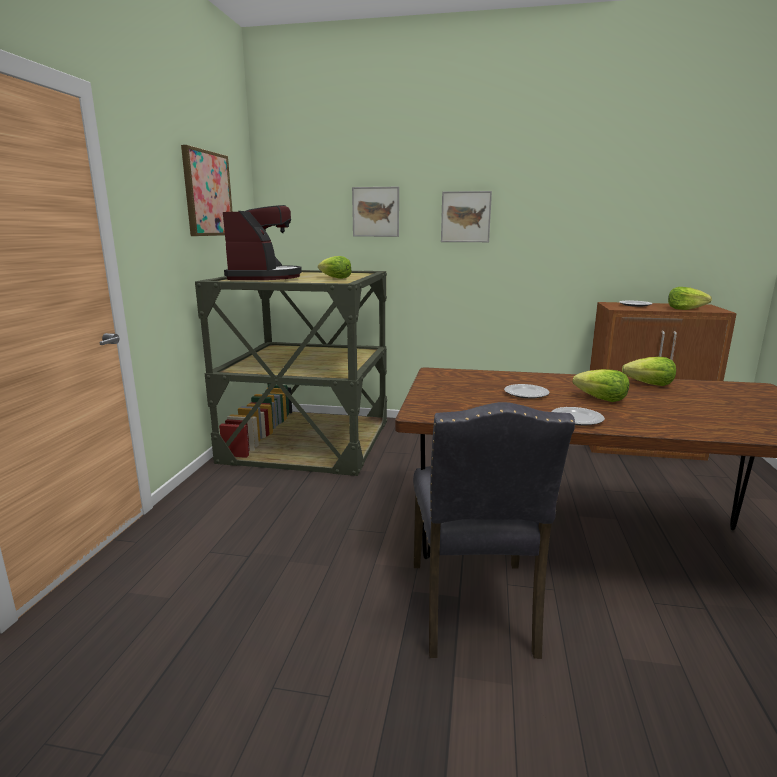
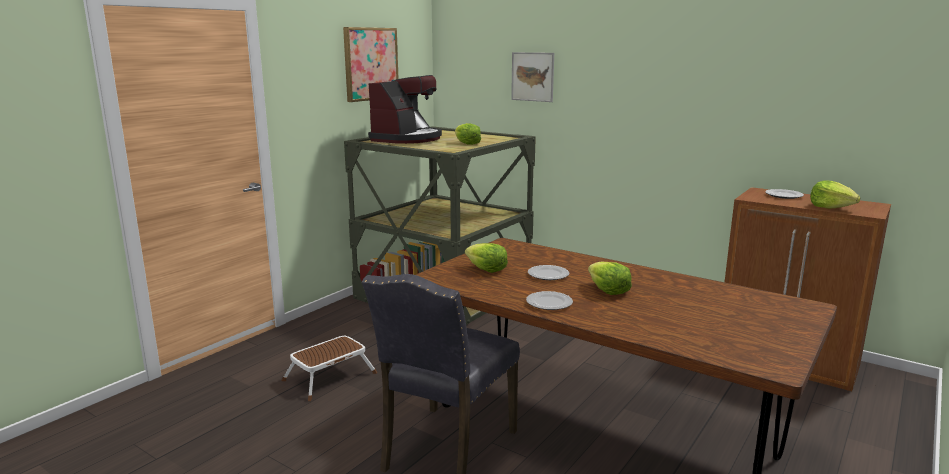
camera: 25 degrees right, 0 degrees up
(265, 558) = (330, 377): none -> brown step ladder
(465, 217) = (616, 85): picture -> none
(649, 384) = (688, 285): lettuce -> lettuce (486, 269)

